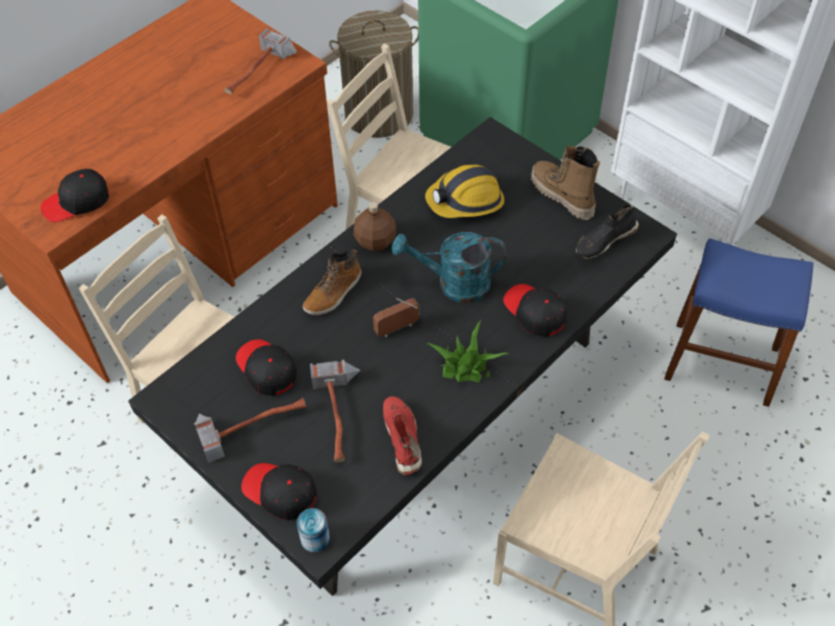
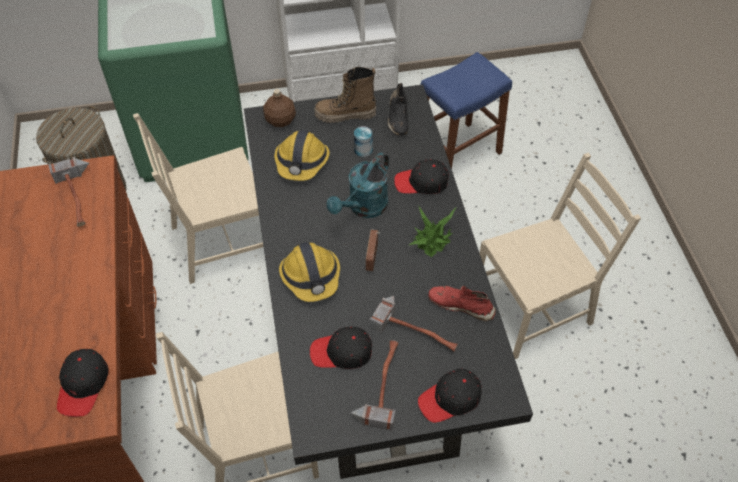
camera: 55 degrees left, 0 degrees up
(315, 538) = (501, 398): can -> can (363, 150)
(334, 293) = (311, 276): boot -> hard hat
(376, 240) = (288, 228): brown bottle -> brown bottle (280, 120)

